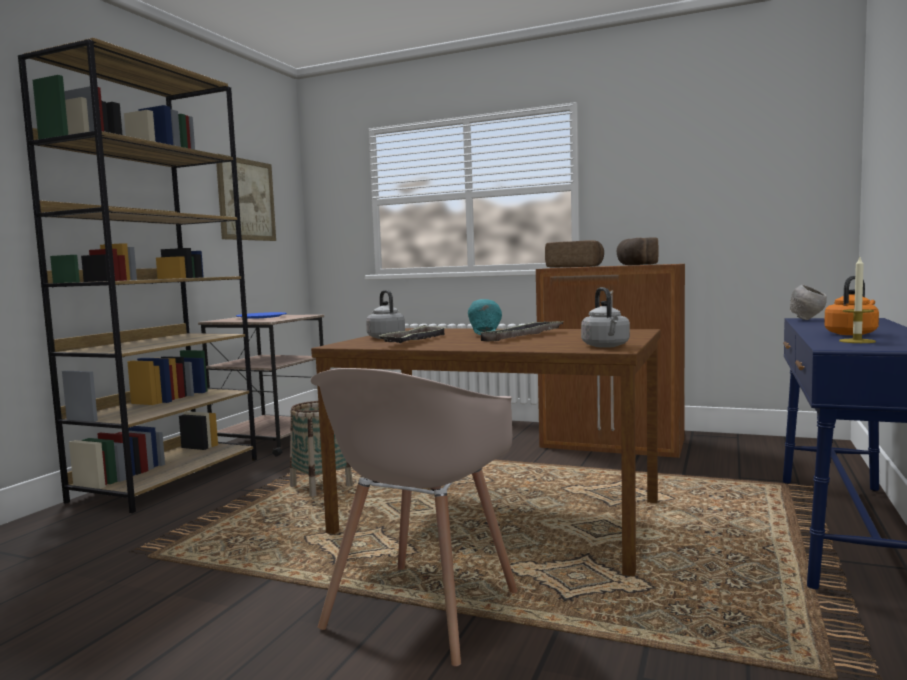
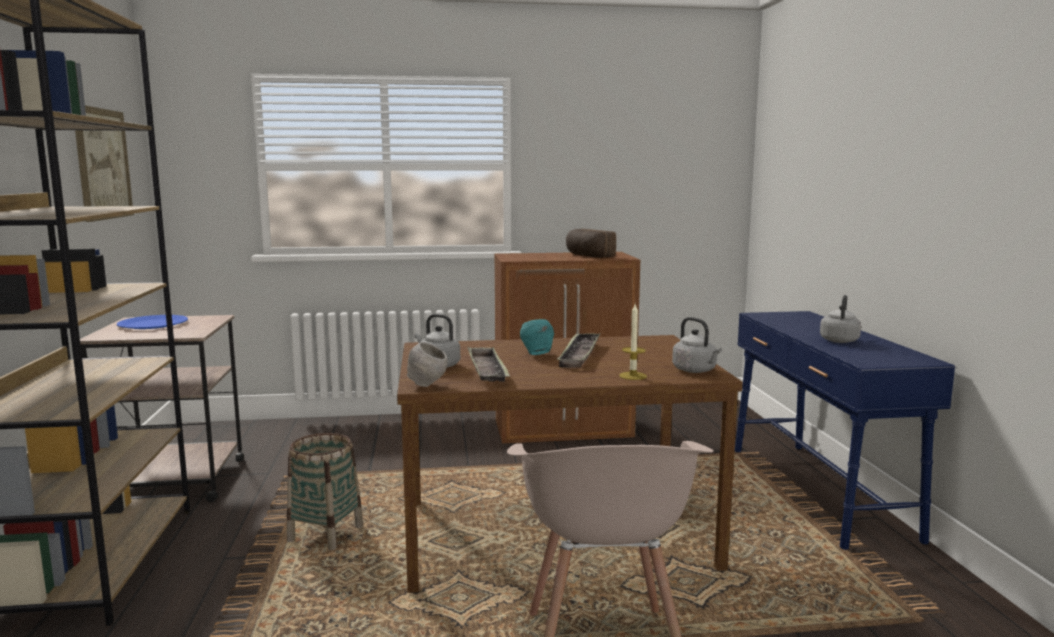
camera: 30 degrees left, 5 degrees up
(575, 267) = (531, 257): bread -> none
(807, 319) = (763, 316): grey bowl -> grey bowl (427, 385)
(852, 333) = (839, 340): orange kettle -> grey kettle
(857, 341) = (864, 353): candle -> candle (633, 376)

